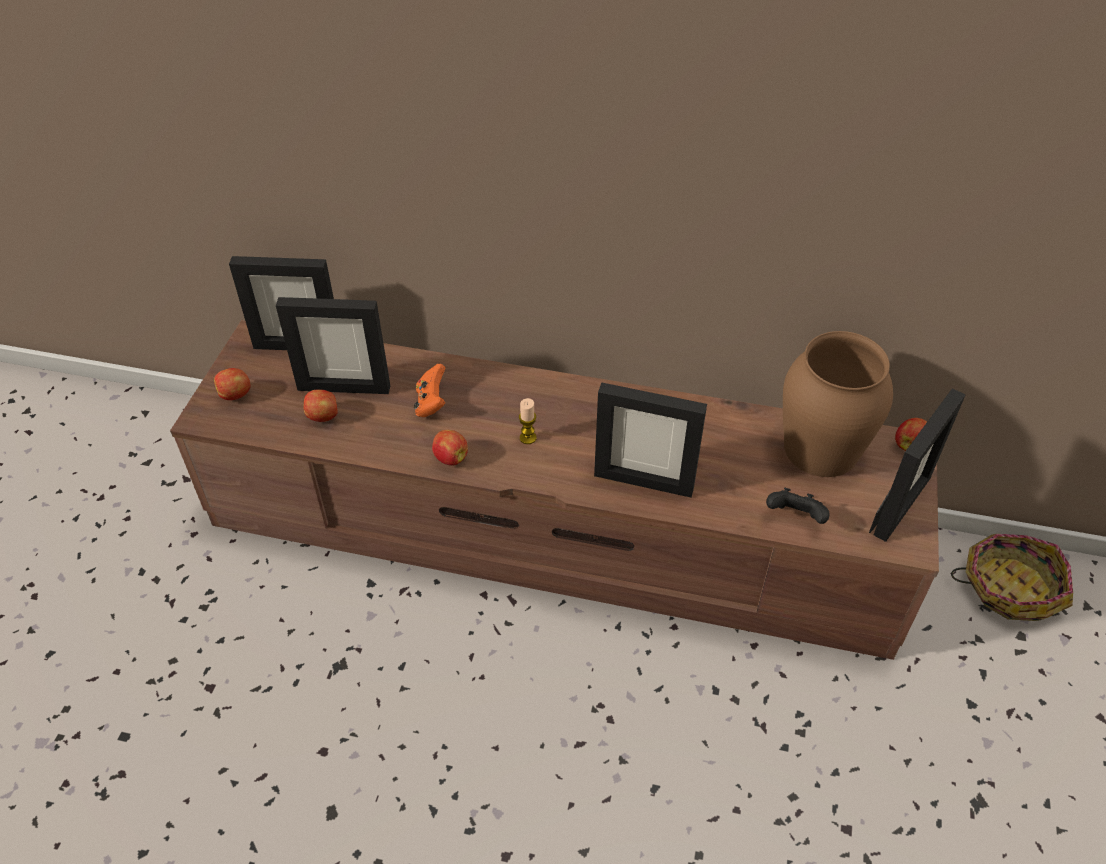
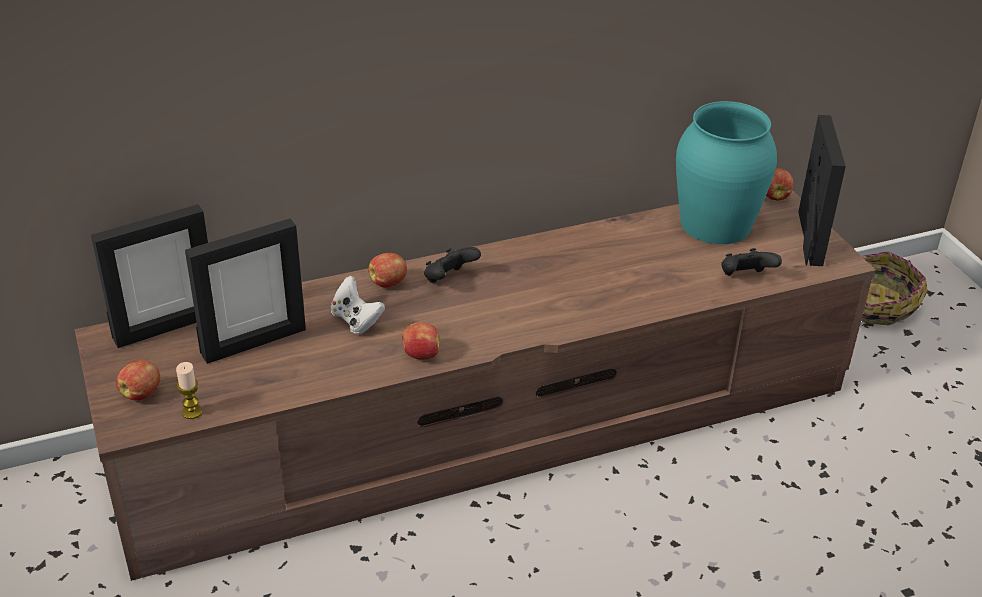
camera: 35 degrees left, 10 degrees down
(323, 416) = (259, 373): apple -> apple (388, 283)
(431, 403) = (356, 320): orange game controller -> white game controller
(528, 438) = (474, 311): candle -> candle (192, 412)
(535, 398) = (449, 279): none -> black game controller
(644, 480) = (605, 301): picture frame -> none
(822, 449) = (716, 223): brown vase -> turquoise vase

